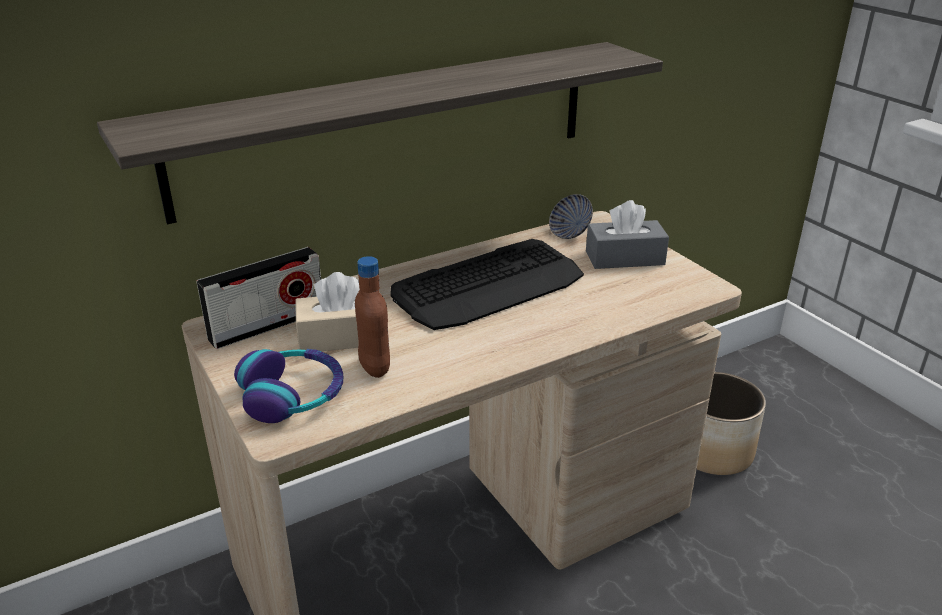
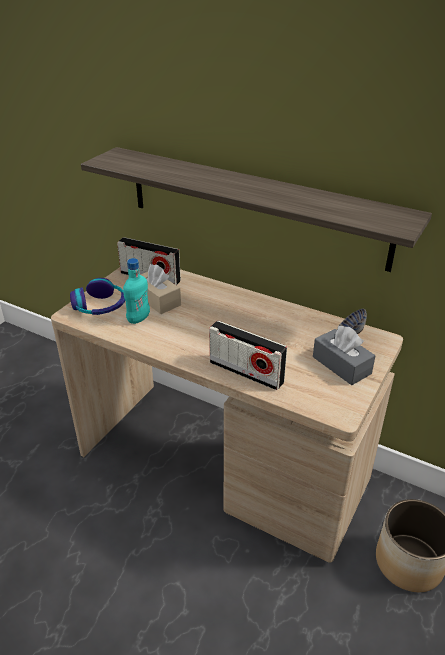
camera: 60 degrees right, 5 degrees up
(375, 368) = (138, 319): brown bottle -> turquoise bottle
(489, 286) = (250, 325): keyboard -> none
(587, 319) = (246, 372): none -> radio

